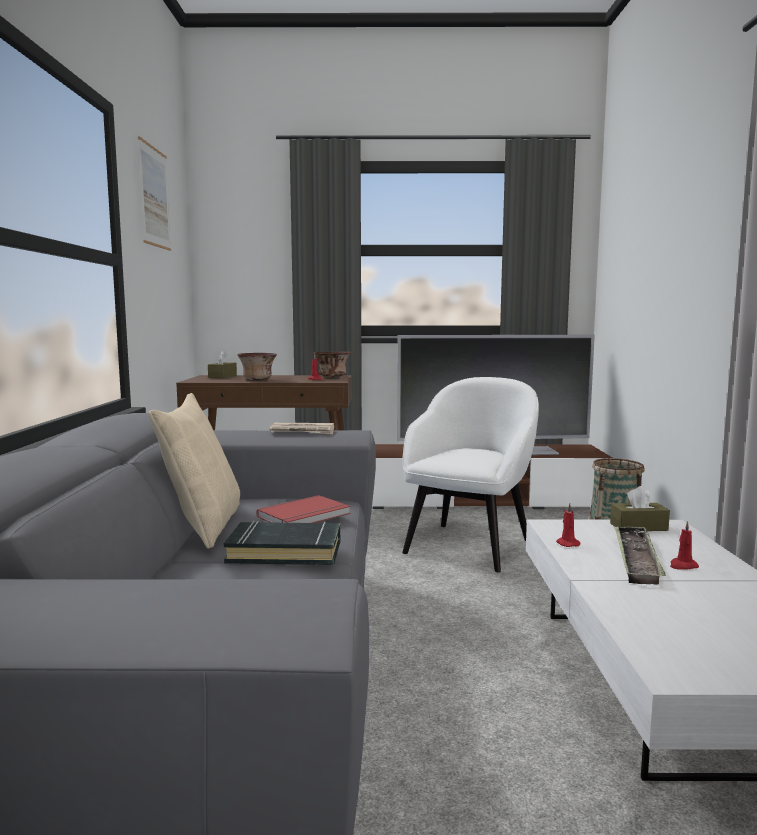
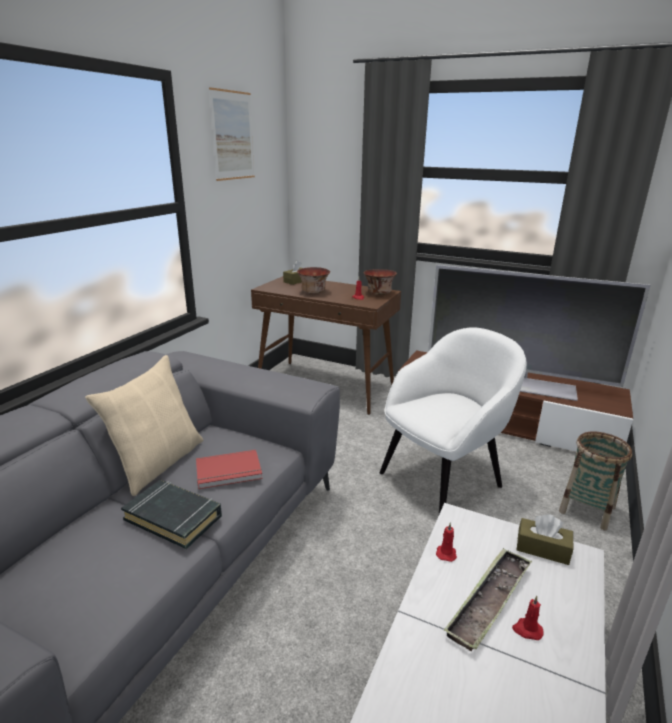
camera: 25 degrees right, 15 degrees up
(303, 431) = (274, 382): newspaper -> none

